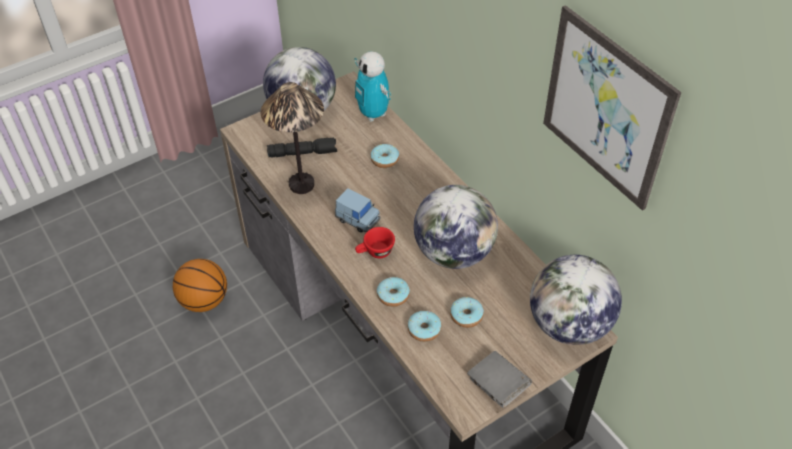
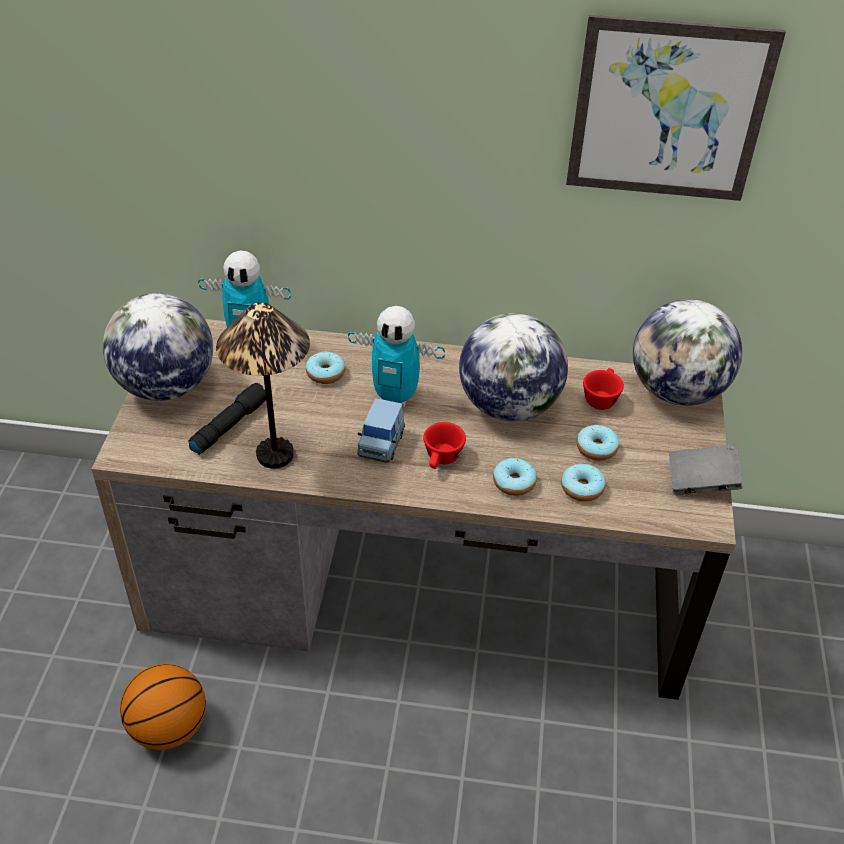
camera: 50 degrees left, 5 degrees down
(358, 219) = (381, 444): blue toy car -> blue toy car turned 120 degrees clockwise
(401, 200) = (395, 397): none -> toy robot
(515, 290) = (600, 397): none -> red cup

